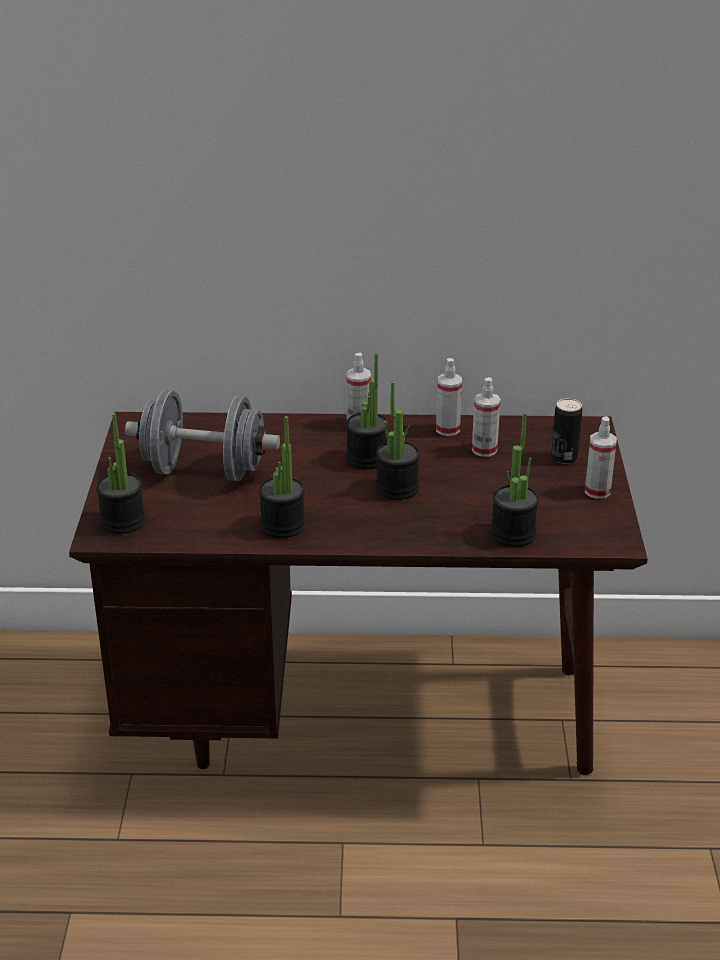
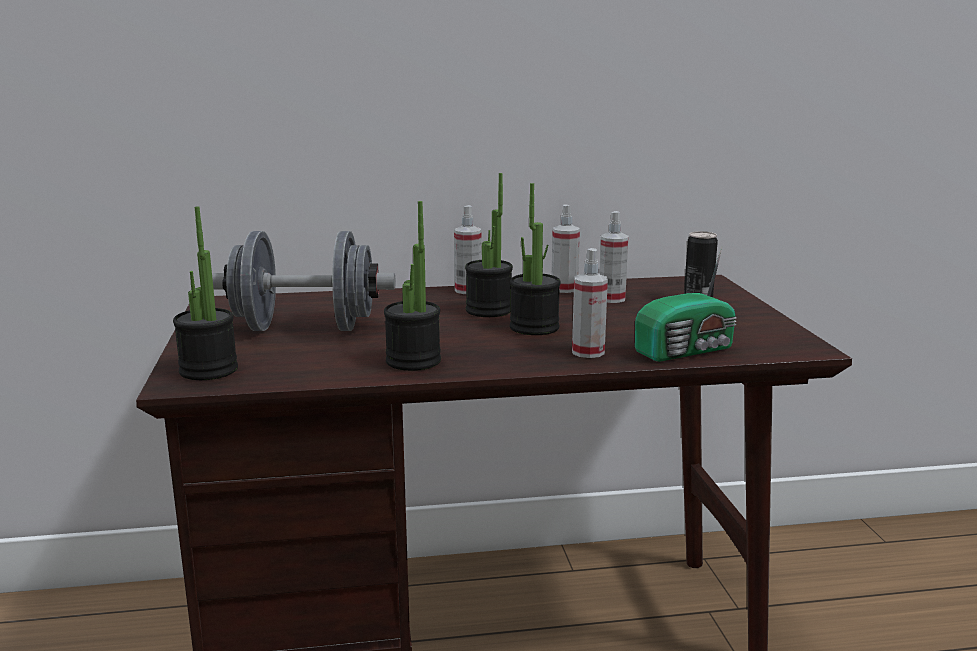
camera: 10 degrees left, 15 degrees down
(513, 534) = (687, 350): potted plant -> radio
(597, 491) = (752, 317): spray bottle -> spray bottle (588, 352)

